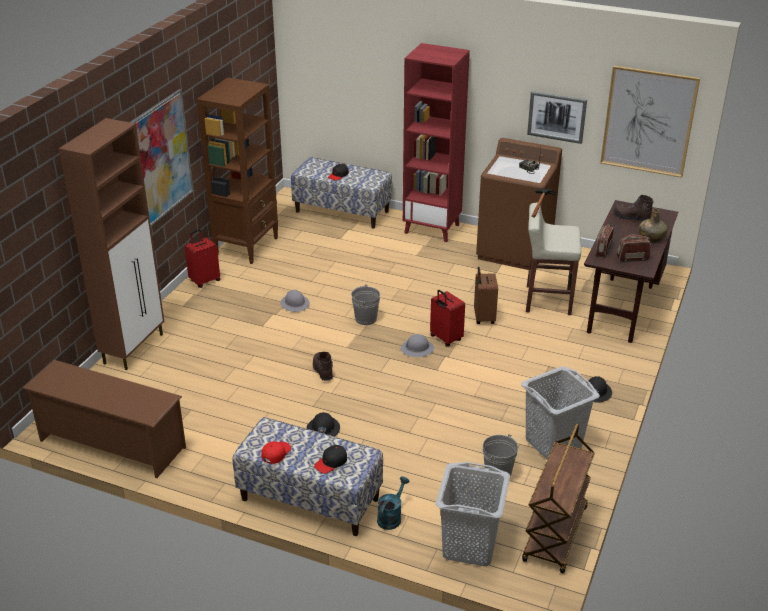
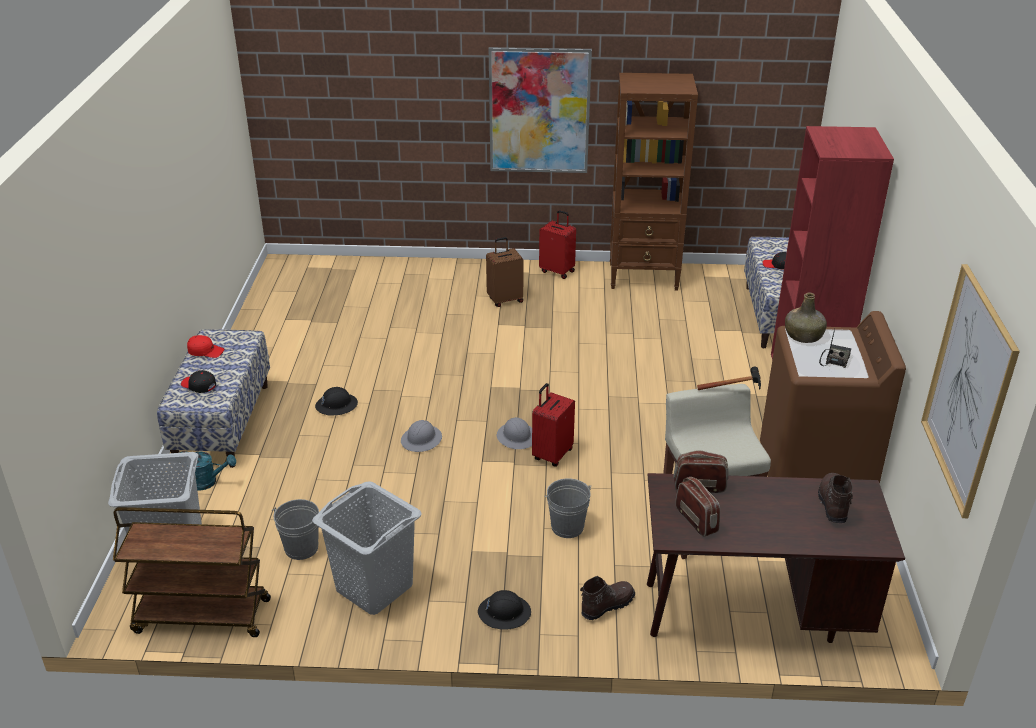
camera: 70 degrees right, 0 degrees up
(111, 444) = (272, 297): brown shoe rack -> none
(134, 348) = (418, 268): brown cabinet -> none
(295, 304) = (553, 334): grey hard hat -> grey hard hat (421, 440)
(322, 371) = (438, 381): brown boot -> brown boot (606, 605)
(366, 319) = (555, 387): grey bucket -> grey bucket (567, 527)
(483, 318) = (619, 477): brown suitcase -> brown suitcase (505, 300)
(556, 117) = (918, 315): picture -> none
(651, 238) = (781, 534): green bottle -> green bottle (803, 335)

